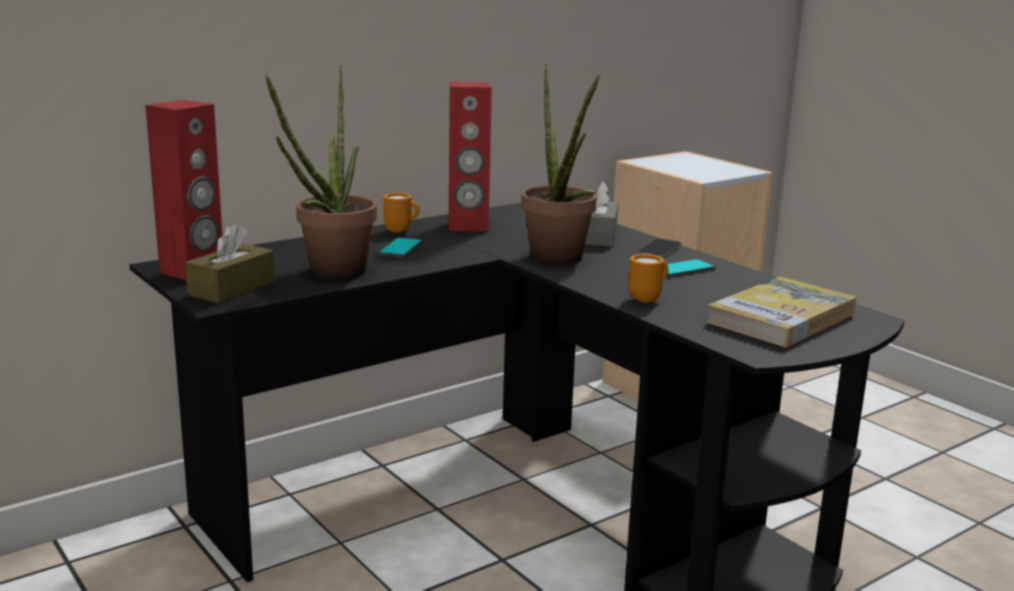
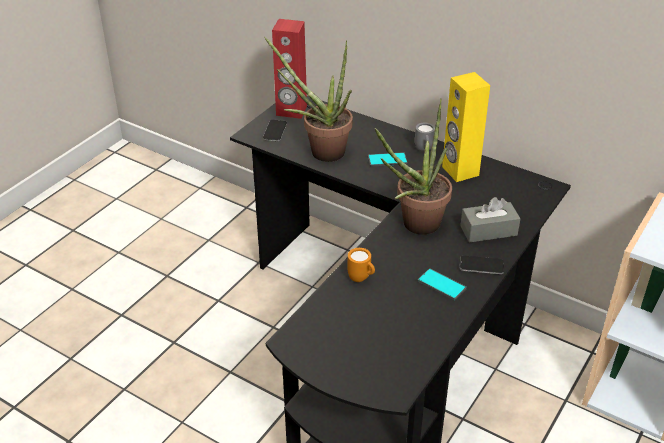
camera: 70 degrees right, 20 degrees up
(232, 289) = (275, 131): brown tissue box -> phone
(402, 231) = (424, 150): orange mug -> grey mug
(468, 226) = (459, 171): red speaker -> yellow speaker
(781, 318) = (364, 345): book -> none

